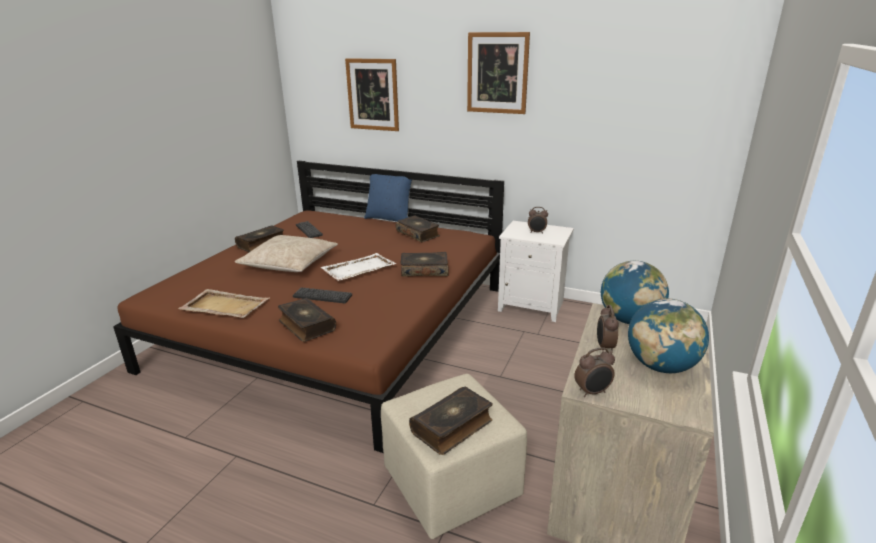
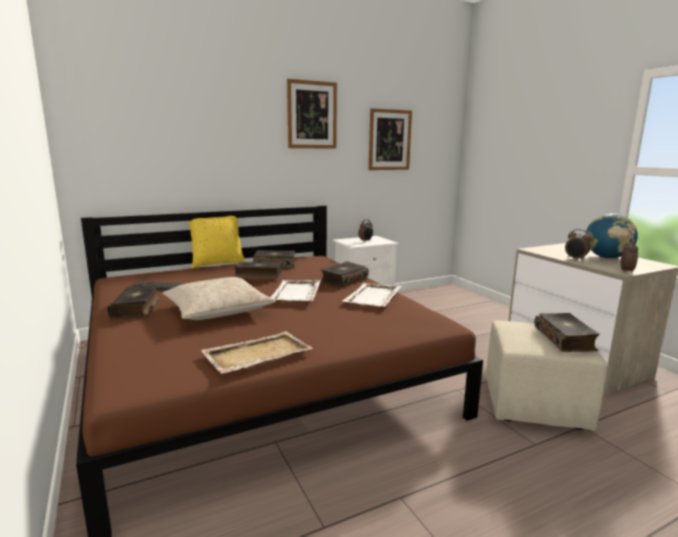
camera: 50 degrees left, 10 degrees down
(306, 326) = (369, 333): book -> book (258, 276)
(322, 296) = (320, 316): keyboard -> none
(373, 94) = (186, 135): picture -> picture (389, 140)
(389, 219) = (217, 263): blue pillow -> yellow pillow
(396, 297) = (372, 297): none -> white tray
(629, 320) = (547, 249): globe -> none

